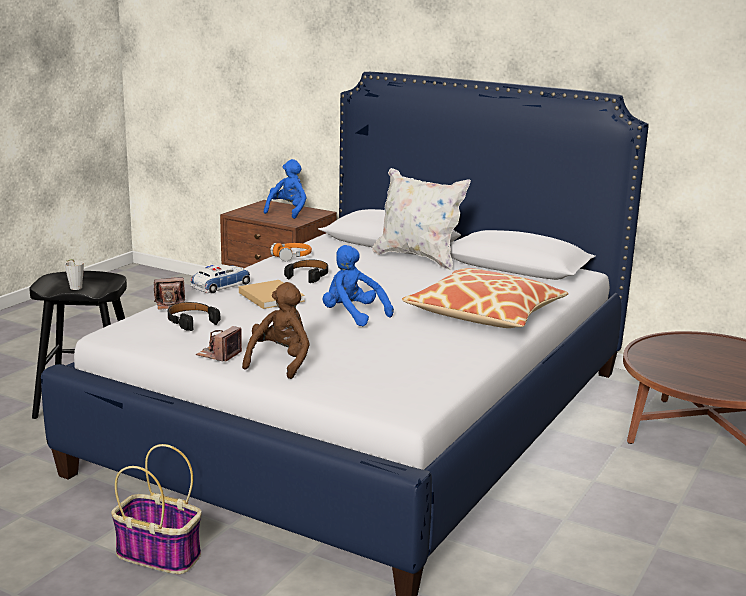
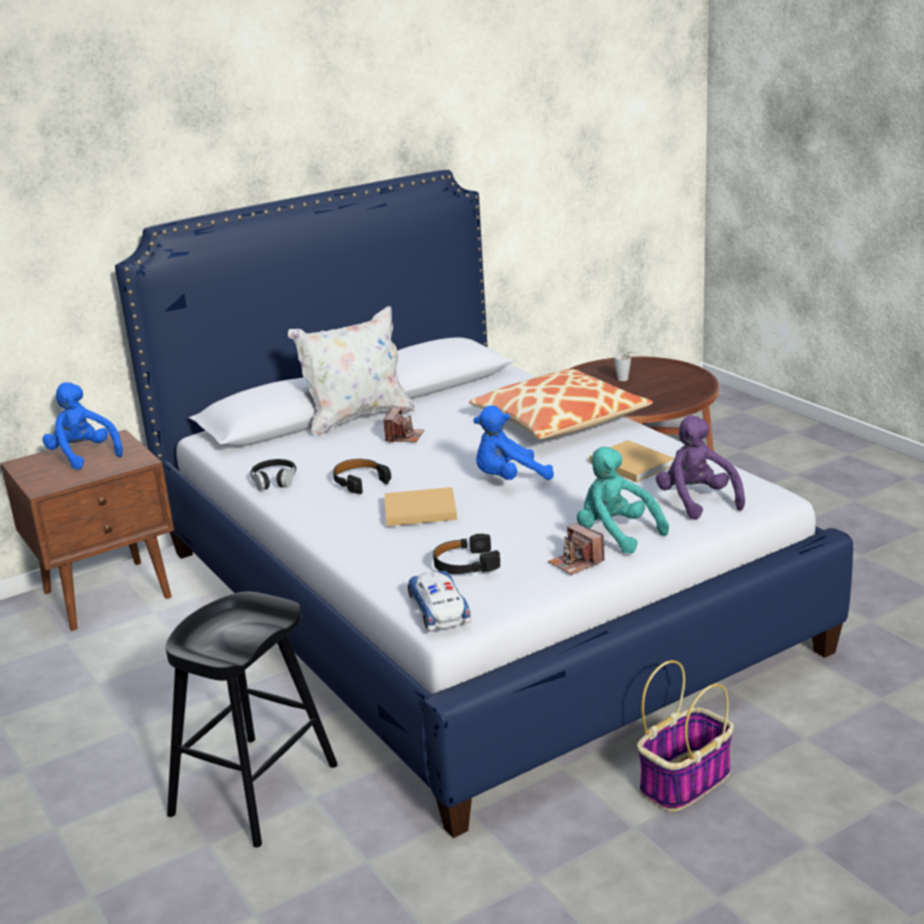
camera: 60 degrees left, 5 degrees up
(74, 288) = (255, 633): grey cup -> grey cup (624, 380)
(171, 304) = (383, 573): camera -> camera (404, 437)
(221, 285) = (340, 535): toy car -> toy car (439, 608)
(280, 362) = (616, 534): brown plush toy -> turquoise plush toy
(292, 256) = (274, 480): orange headphones -> black headphones
(367, 382) = (696, 501): none -> purple plush toy
(422, 349) = (630, 463): none -> beige book

